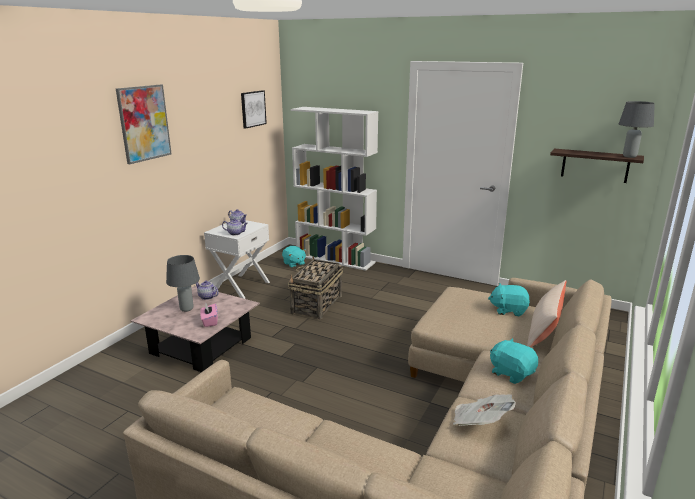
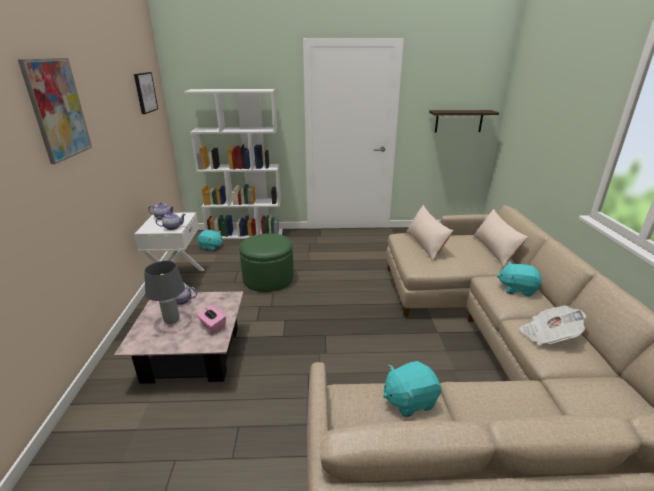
camera: 30 degrees left, 5 degrees up
(316, 304) = (268, 278): basket -> green ottoman
(469, 305) = (425, 245): none -> beige pillow
(508, 310) = (457, 241): turquoise plush toy -> turquoise plush toy (409, 400)
(630, 156) = (486, 111): grey table lamp -> none

